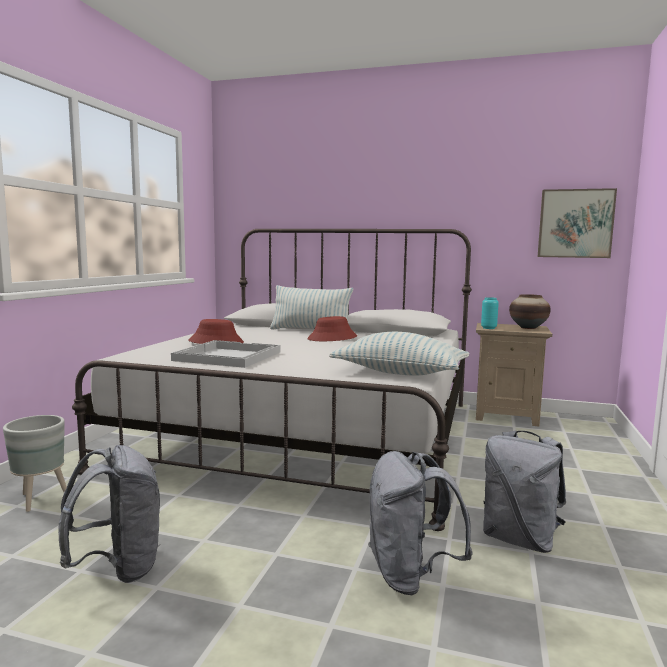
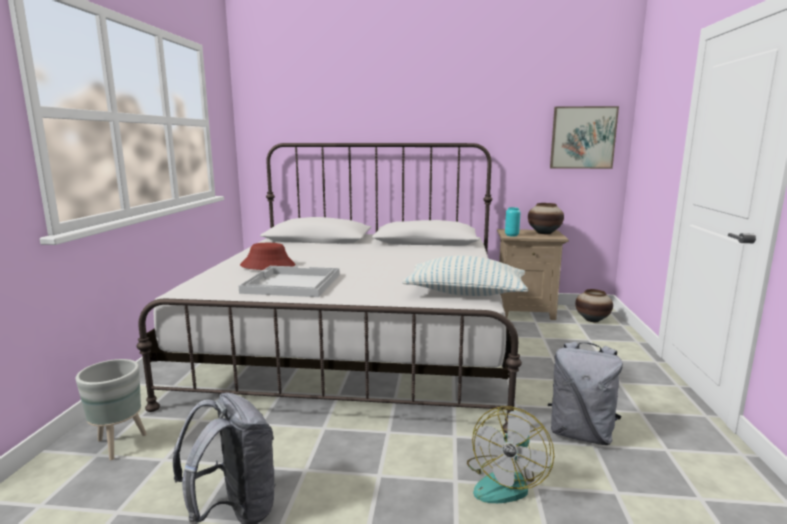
camera: 10 degrees left, 5 degrees up
(310, 330) = (349, 245): pillow -> none
(332, 338) = (376, 254): red hat -> none
(410, 575) = (505, 481): grey backpack -> fan
(583, 429) = (592, 320): none -> vase

